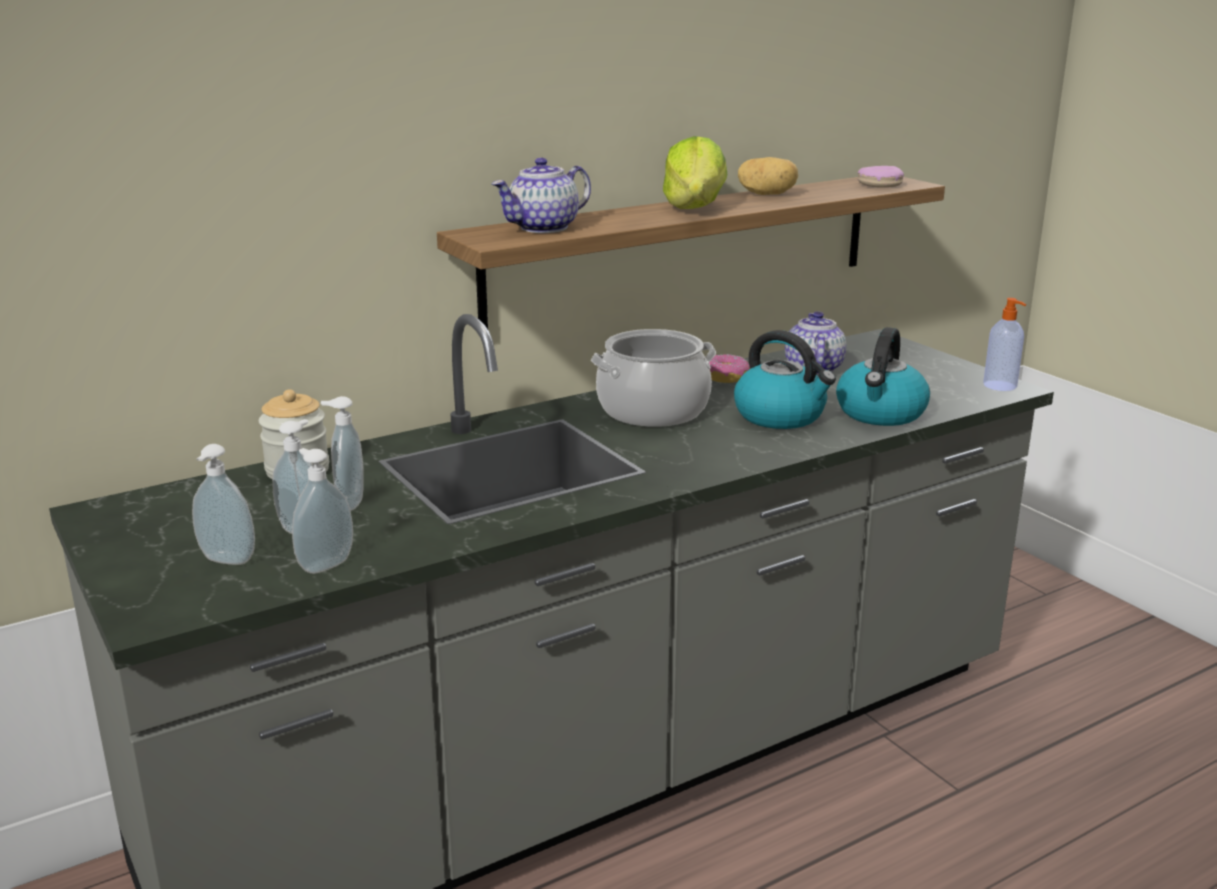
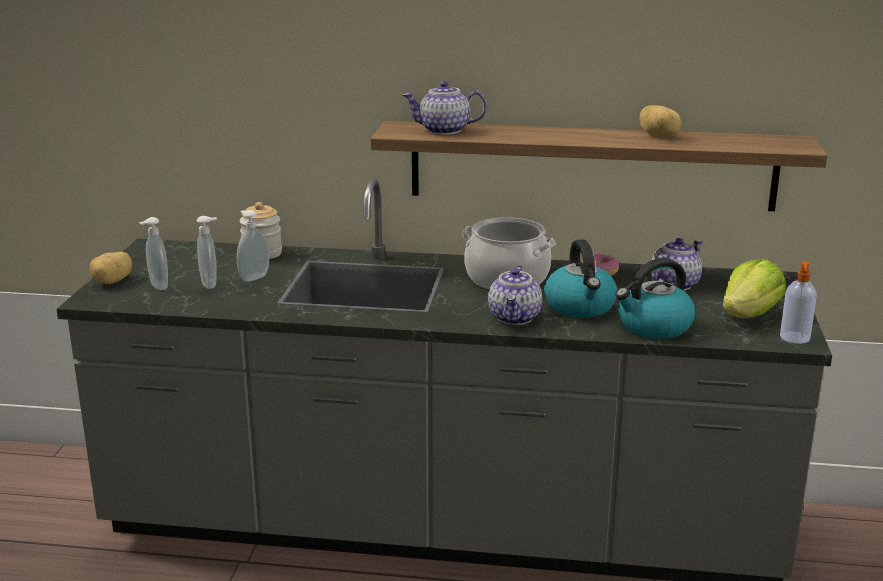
camera: 40 degrees right, 0 degrees up
(136, 579) = (113, 281): none -> potato
(324, 564) = (191, 302): soap dispenser -> none
(695, 208) = (576, 135): lettuce -> lettuce (750, 315)
(746, 447) = (515, 318): none -> teapot
(879, 184) = (772, 144): donut -> none

